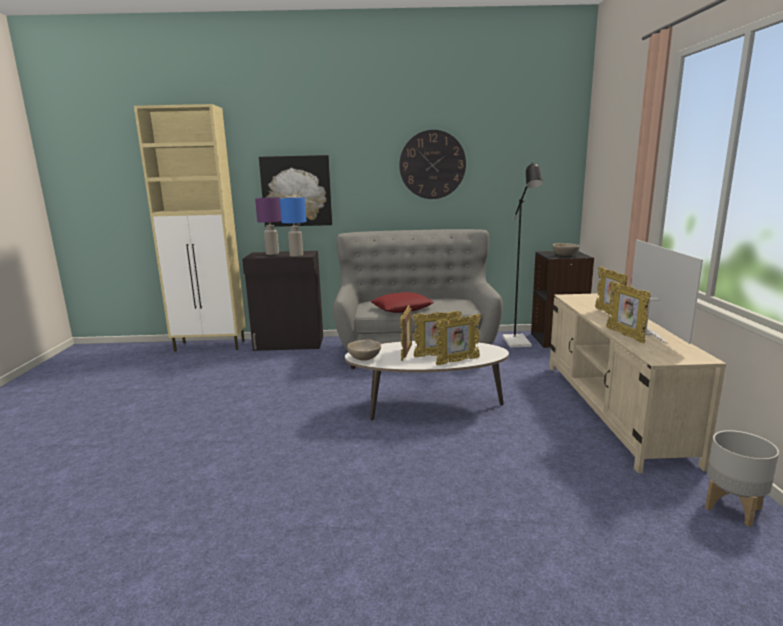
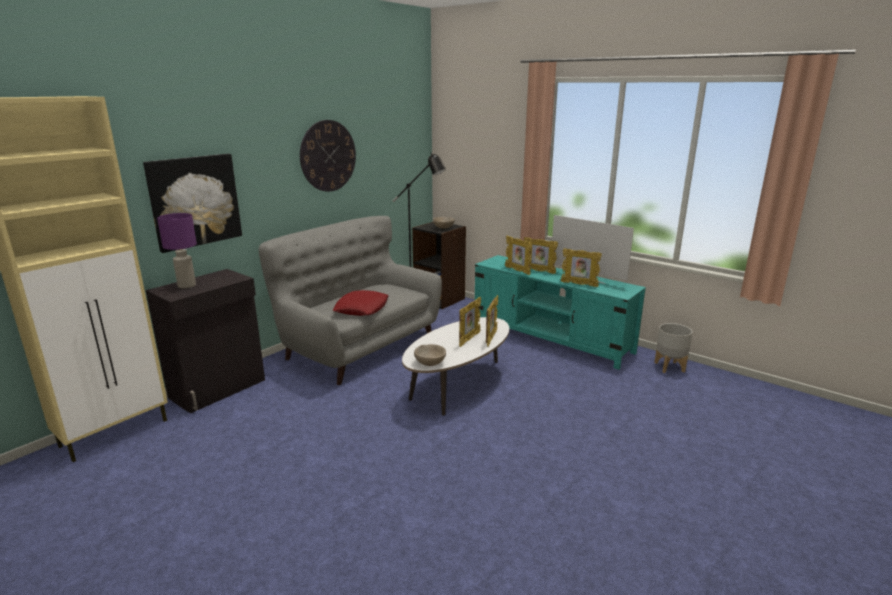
camera: 50 degrees left, 5 degrees up
(296, 255) = (228, 281): blue table lamp -> none
(406, 353) = (447, 346): picture frame -> picture frame (517, 271)
(612, 409) = (551, 338): beige tv stand -> turquoise tv stand

